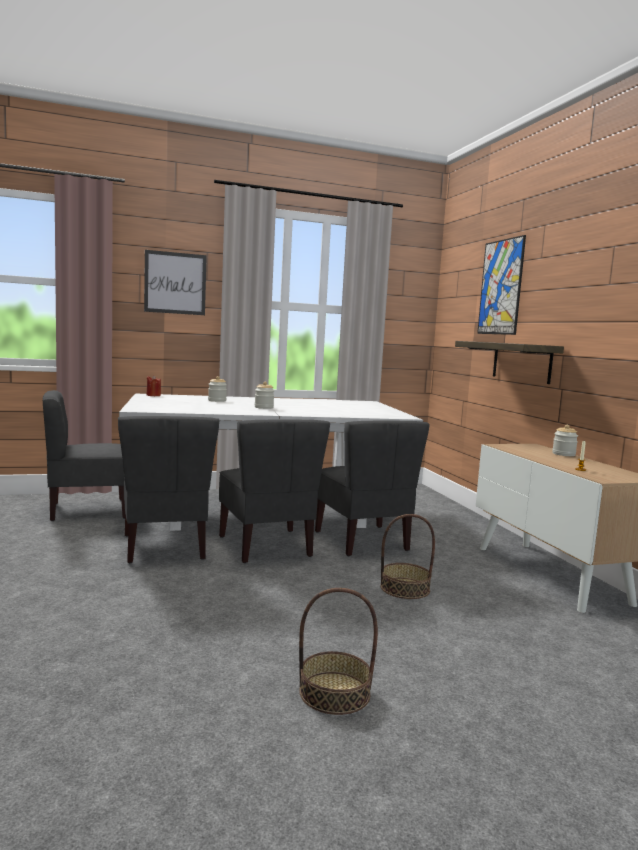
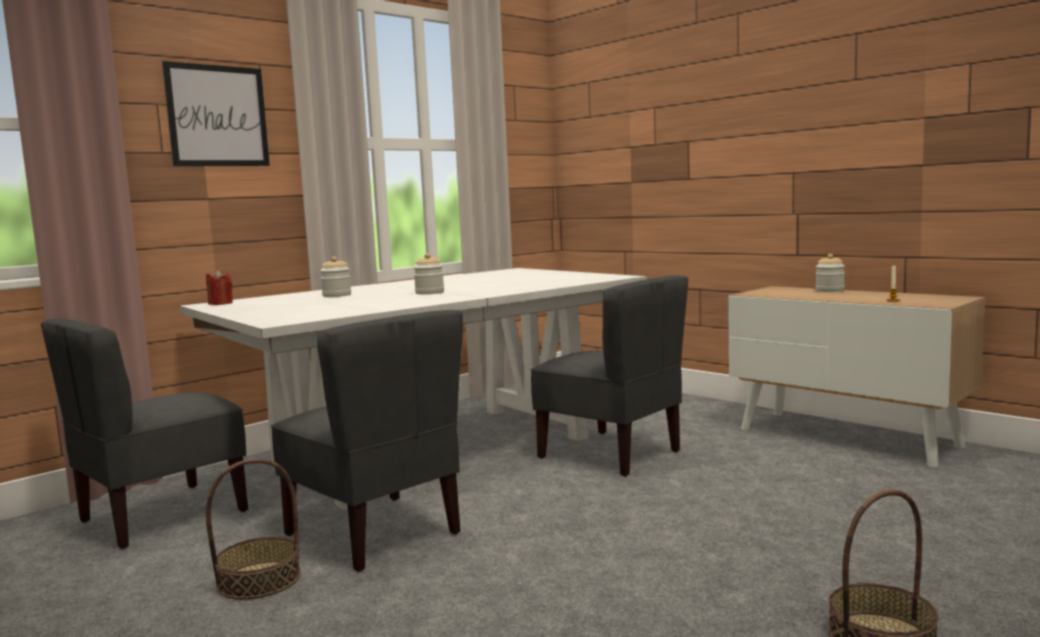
camera: 25 degrees left, 0 degrees up
(266, 546) = (510, 493): grey chair -> none
(405, 588) = (745, 494): basket -> basket (259, 580)
(500, 287) = (673, 97): picture -> none
(521, 362) = (725, 188): shelf -> none

